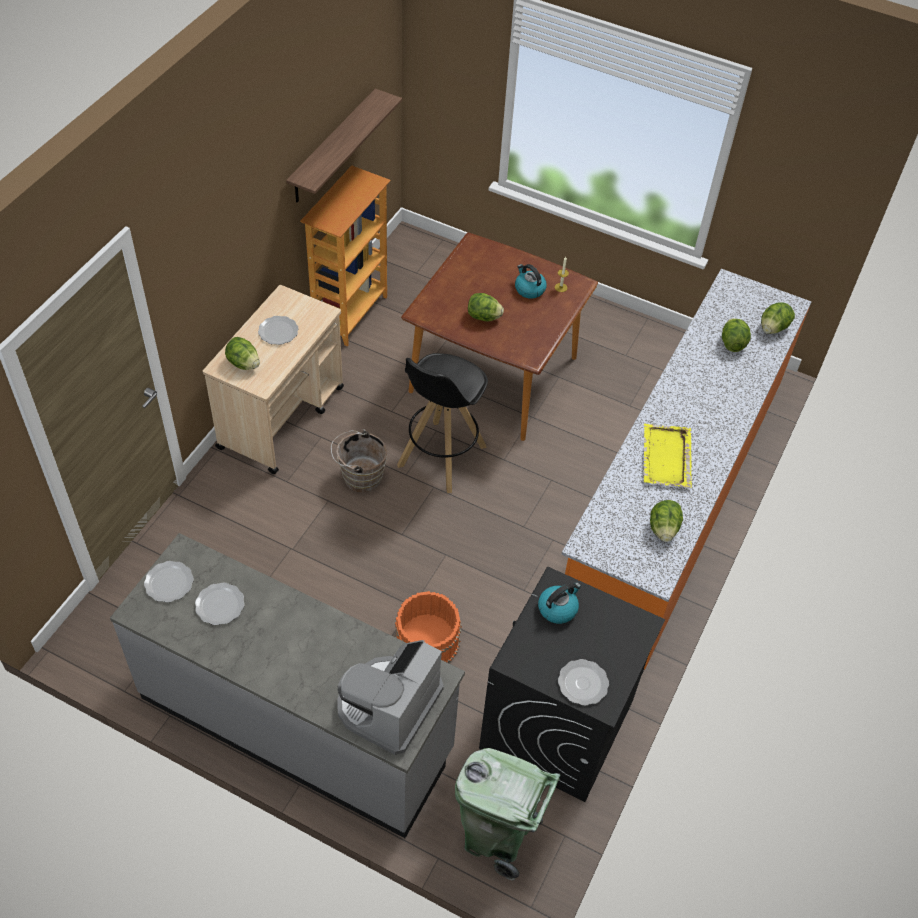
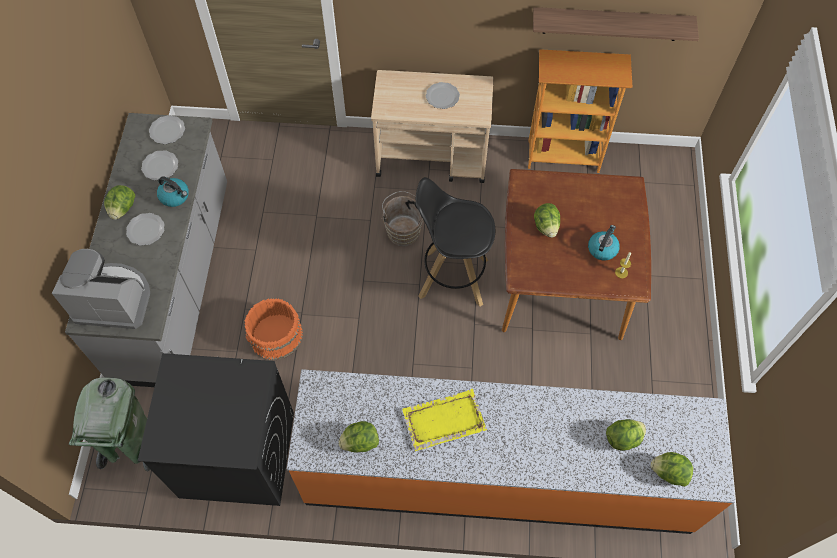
camera: 70 degrees right, 10 degrees up
(243, 364) = (397, 90): lettuce -> lettuce (123, 209)
(558, 608) = (234, 382): kettle -> kettle (175, 196)
(583, 682) = (170, 424): plate -> plate (146, 230)

